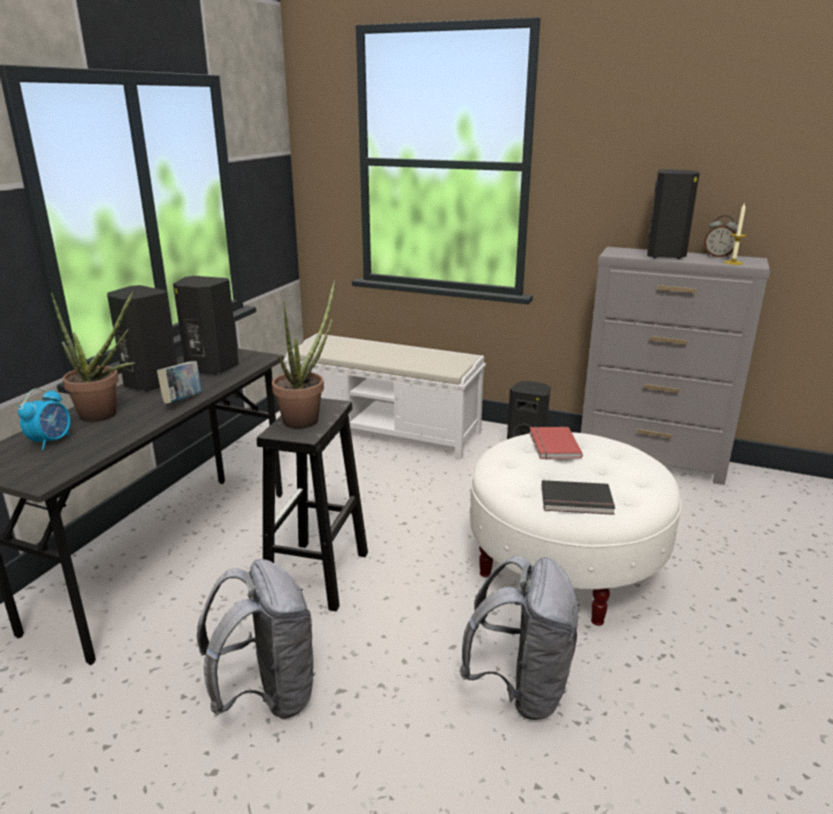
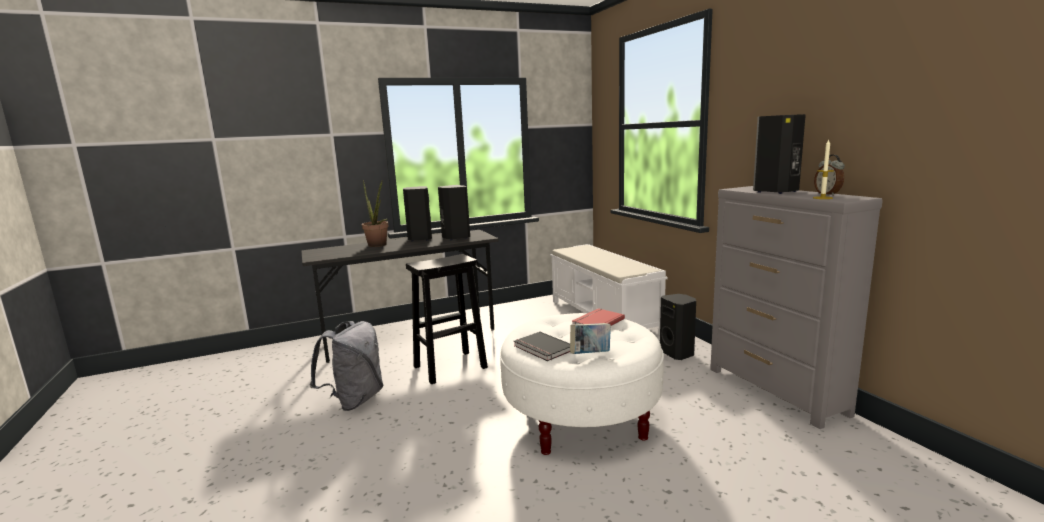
camera: 45 degrees right, 10 degrees down
(51, 441) = (344, 249): alarm clock -> none
(183, 401) = (414, 246): book -> book (590, 354)
(306, 418) = (441, 261): potted plant -> none
(521, 688) = (447, 455): grey backpack -> none

